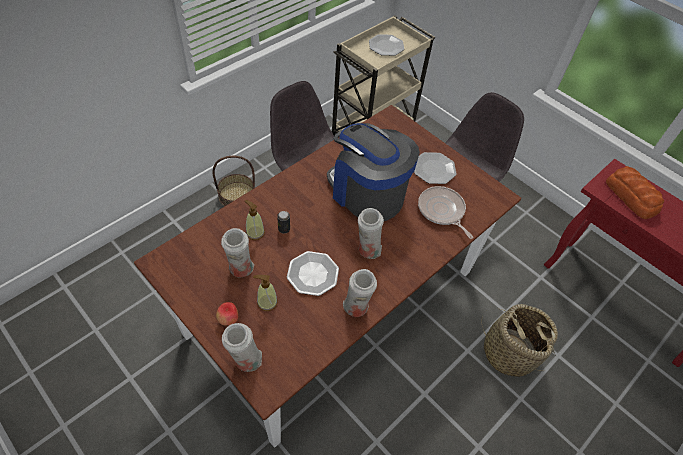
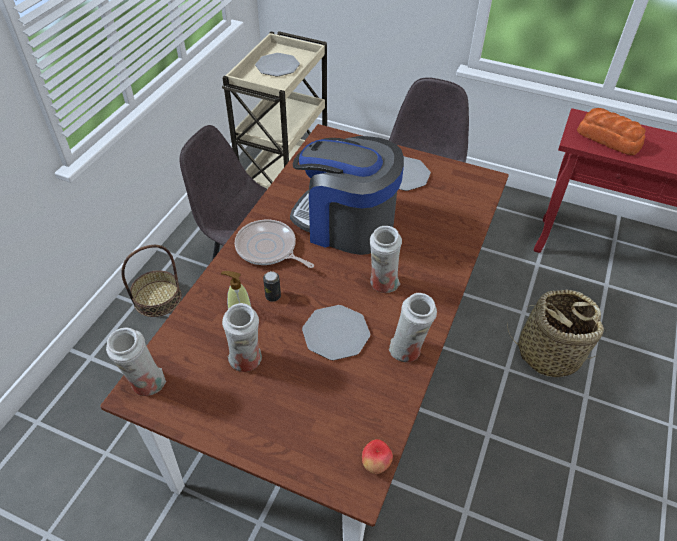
camera: 20 degrees left, 5 degrees down
(229, 319) = (264, 425): apple -> apple (376, 464)
(246, 361) = (314, 466): white vase -> white vase (146, 385)
(267, 302) = (300, 386): soap dispenser -> none
(442, 211) = (437, 214): frying pan -> frying pan (268, 249)

